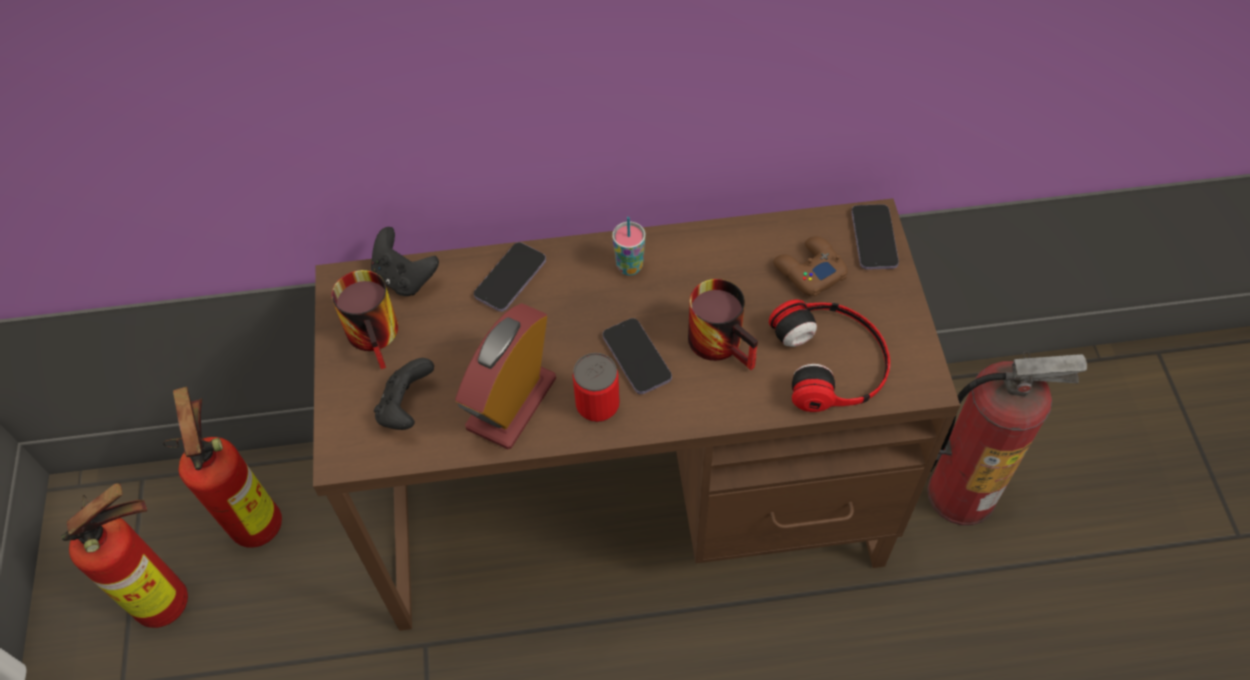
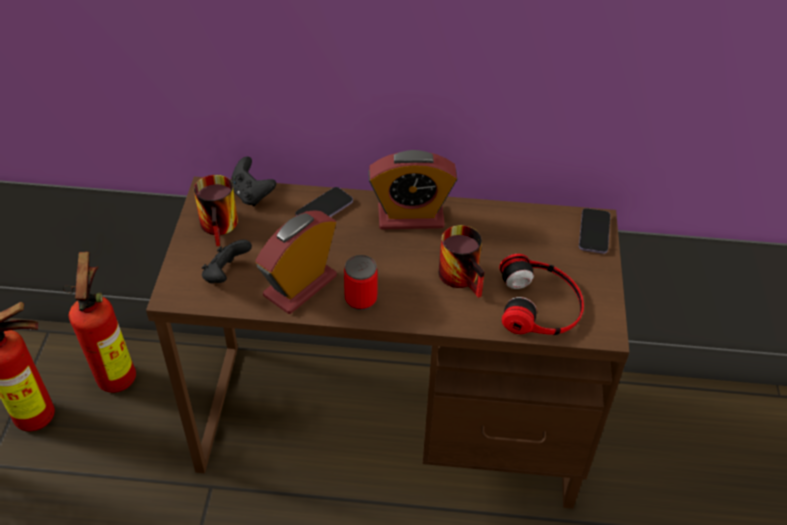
camera: 10 degrees right, 10 degrees down
(629, 266) = (410, 217): cup -> alarm clock
(636, 357) = (398, 275): phone -> none
(809, 271) = (540, 244): brown game controller -> none
(962, 493) = (647, 469): fire extinguisher -> none

